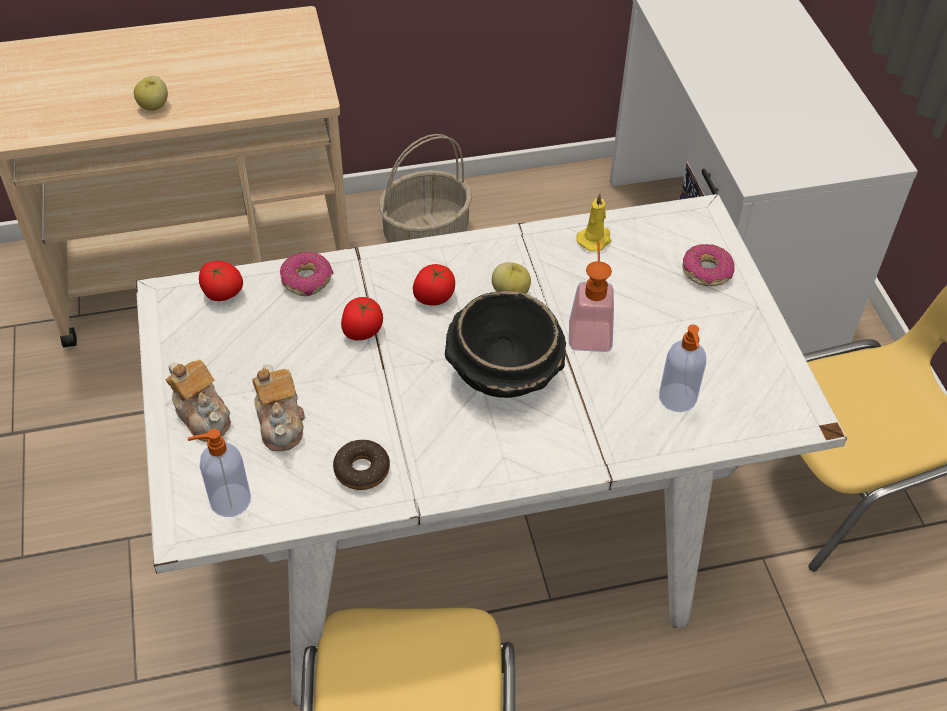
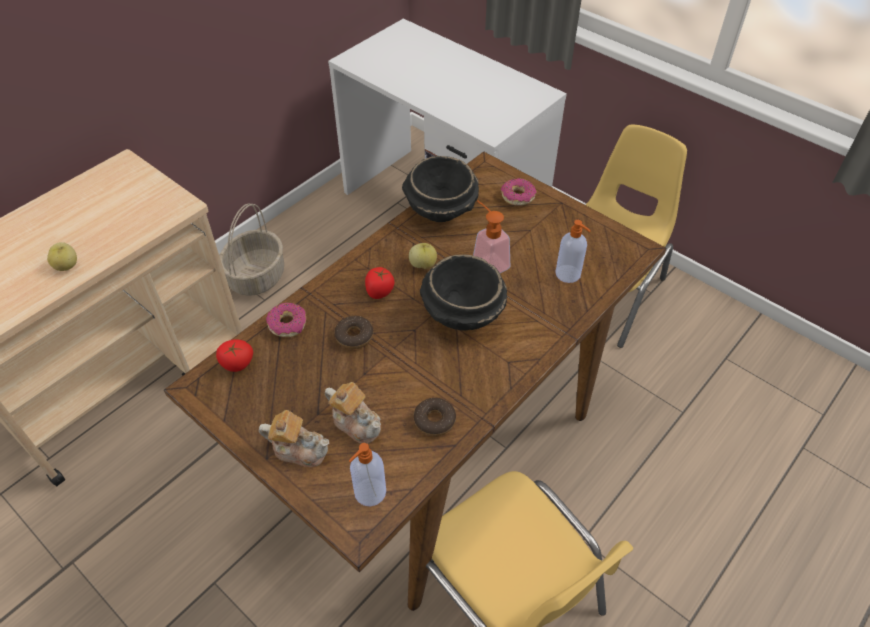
camera: 35 degrees left, 0 degrees up
(362, 331) = (354, 336): tomato -> donut
(469, 541) = (434, 444): white dining table -> brown dining table
(595, 239) = (441, 209): yellow candle -> black bowl

